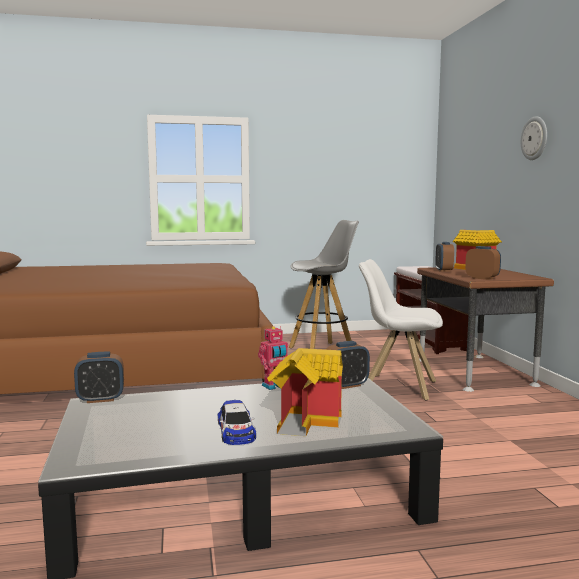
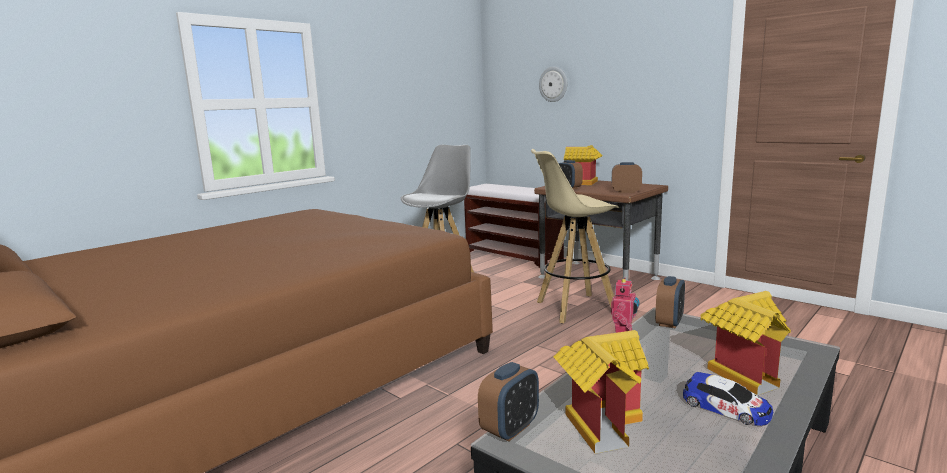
camera: 35 degrees left, 5 degrees up
(148, 412) = (600, 422): none -> toy house
(398, 386) = (574, 308): white chair -> beige stool
(535, 138) = (631, 59): wall clock -> wall clock (553, 84)

